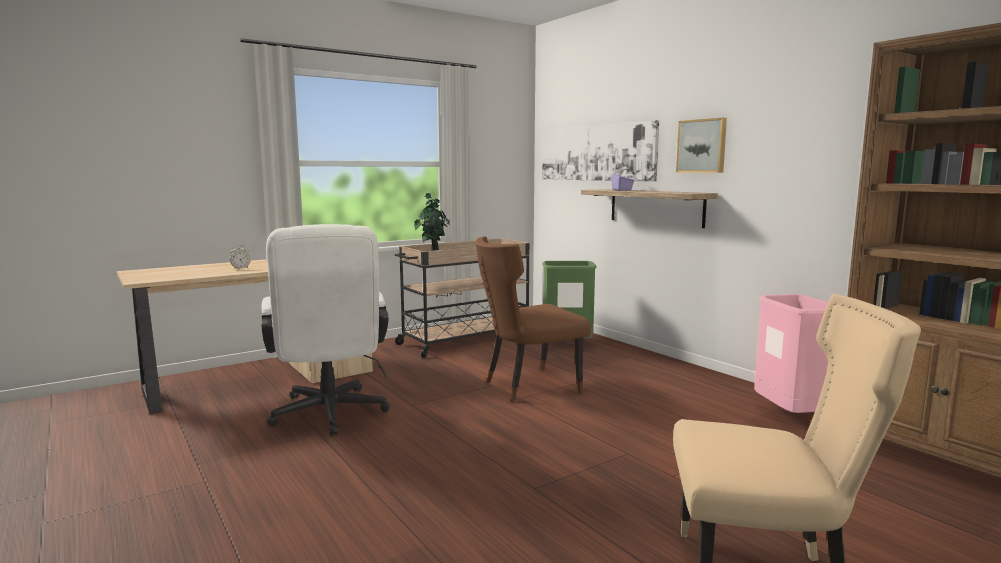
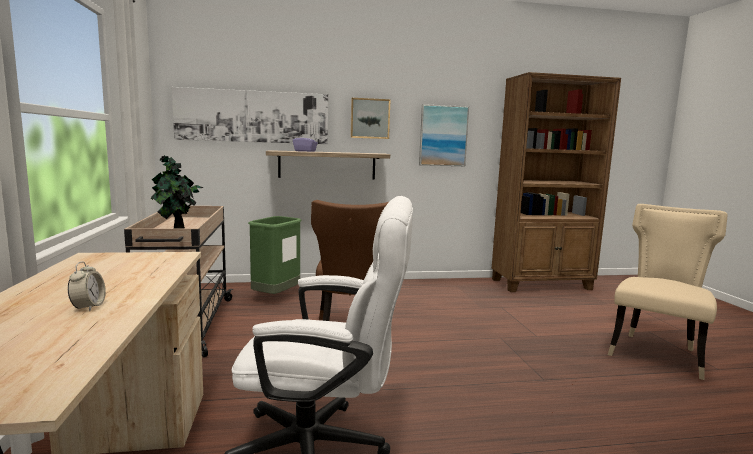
camera: 65 degrees left, 0 degrees up
(790, 416) = (471, 288): pink trash can -> none
(801, 165) = (443, 136): none -> picture

